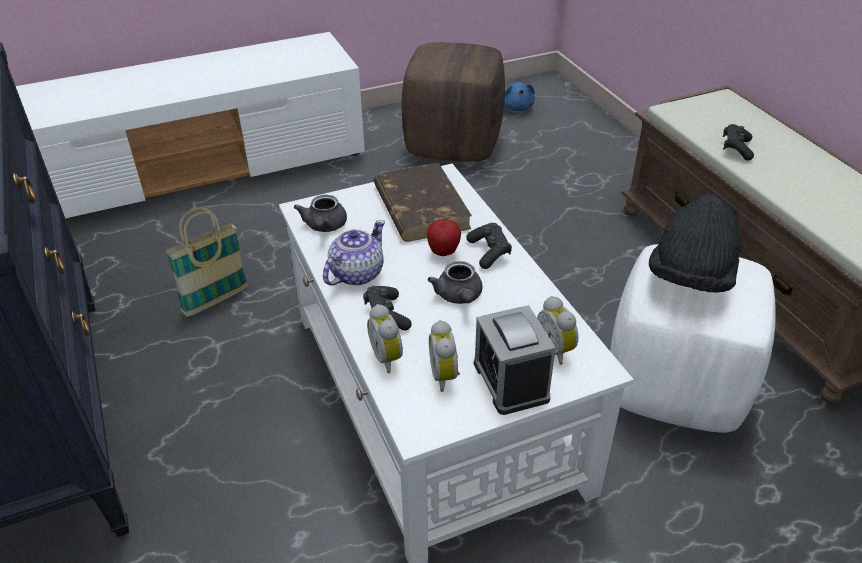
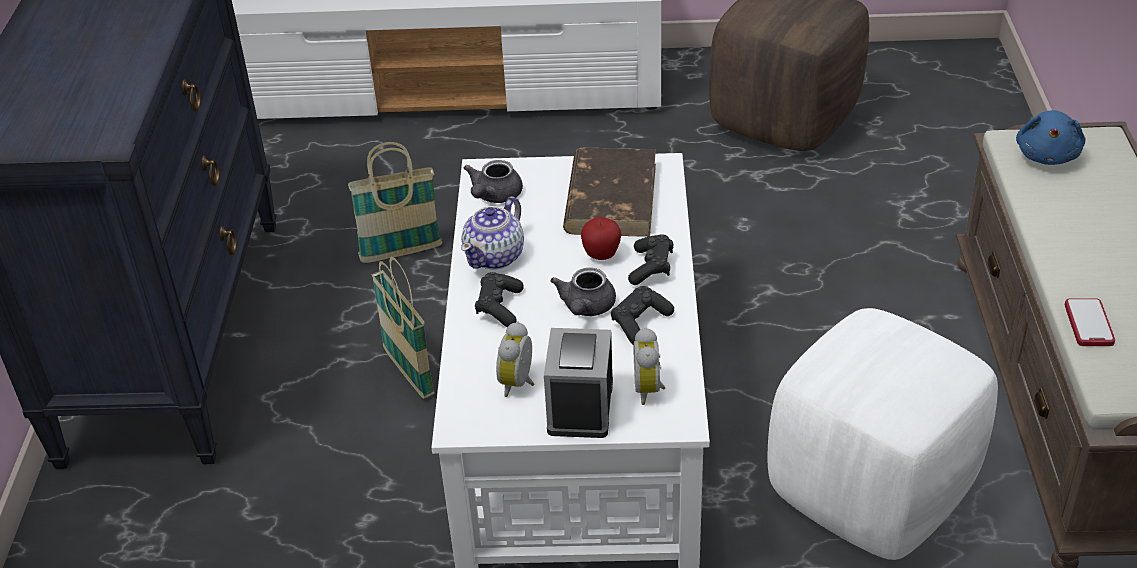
camera: 25 degrees right, 0 degrees up
(272, 396) = (408, 373): none -> basket
(356, 274) = (495, 256): teapot -> teapot turned 150 degrees clockwise
(389, 358) = (475, 350): alarm clock -> none
(516, 107) = (906, 84): blue plush toy -> blue plush toy (1047, 155)
(690, 278) = (872, 356): black hat -> none
(736, 149) = (1054, 213): black game controller -> black game controller (640, 323)
(820, 216) = (1088, 324): none -> phone

